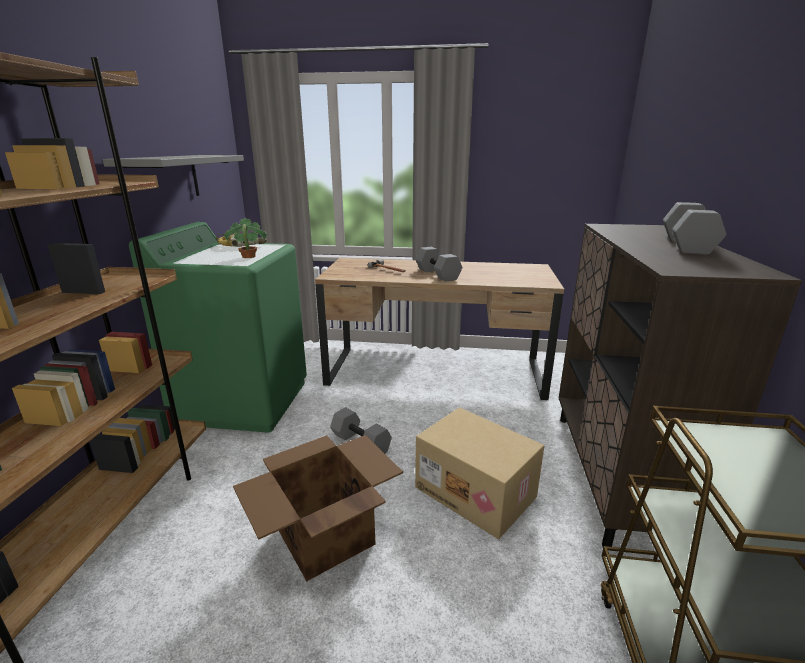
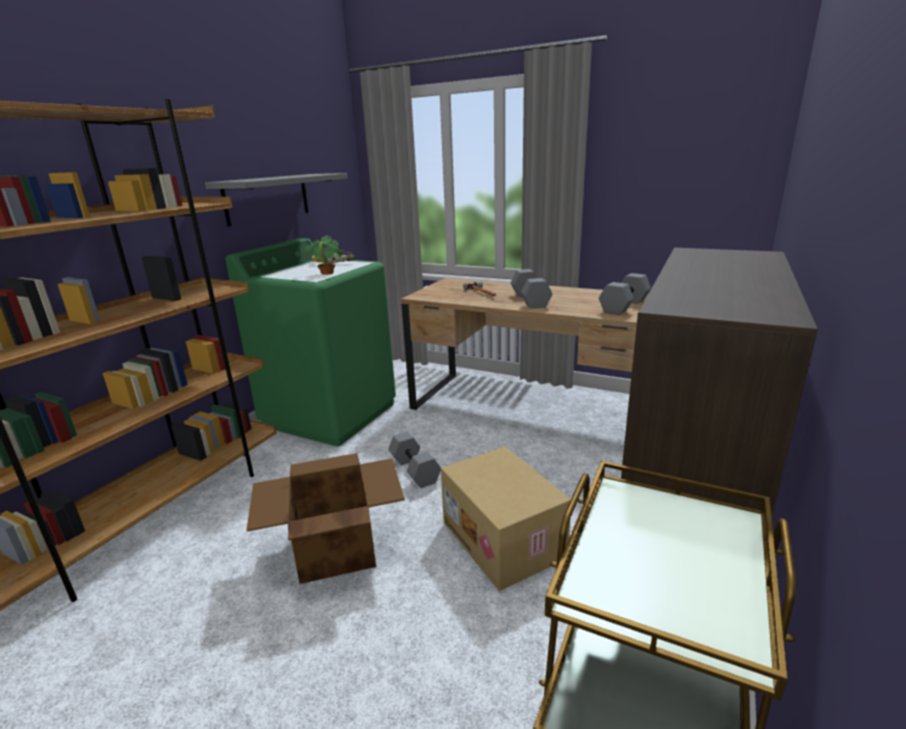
camera: 20 degrees right, 0 degrees up
(688, 245) = (752, 279): grey dumbbell -> grey dumbbell (625, 306)

